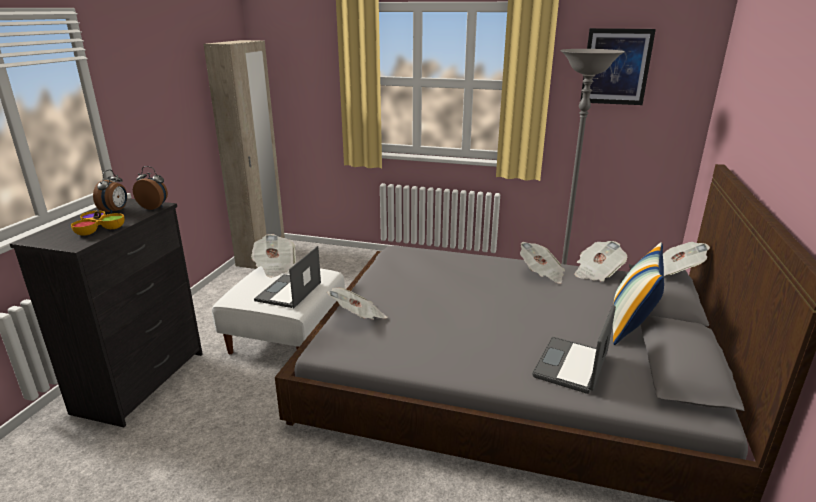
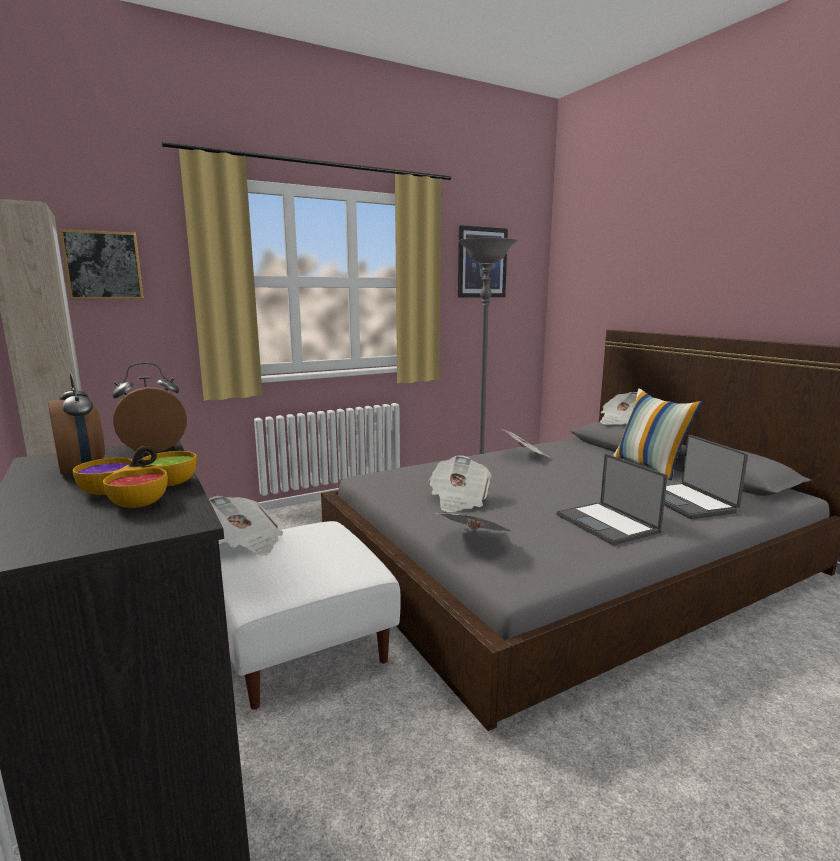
camera: 45 degrees left, 10 degrees down
(288, 292) = (328, 559): laptop -> laptop (608, 524)
(296, 68) = (103, 265): none -> picture
(596, 273) = (554, 444): newspaper -> newspaper (458, 500)

